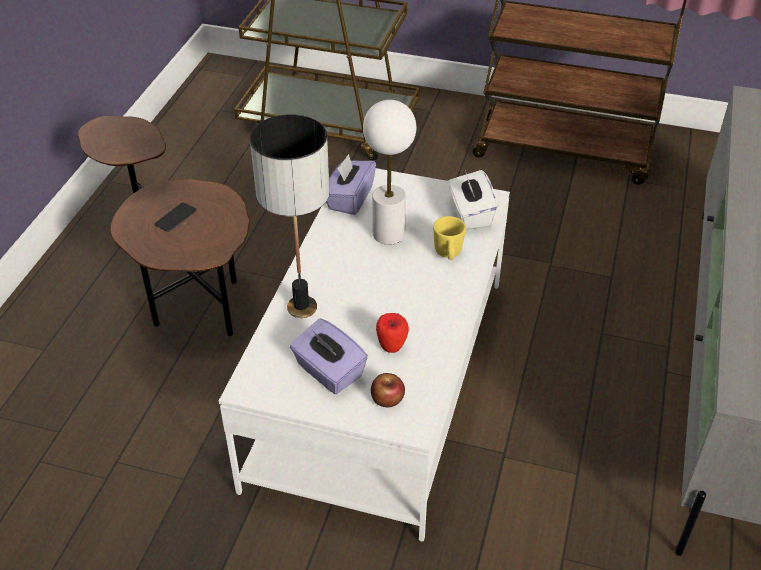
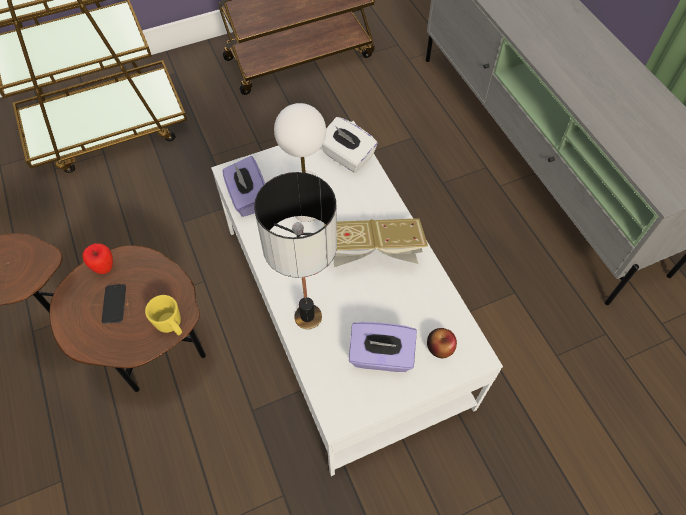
camera: 40 degrees left, 15 degrees up
(391, 346) = (401, 303): apple -> apple (104, 268)
(410, 296) = (373, 253): none -> book
(448, 254) = (364, 200): yellow mug -> yellow mug (171, 326)

